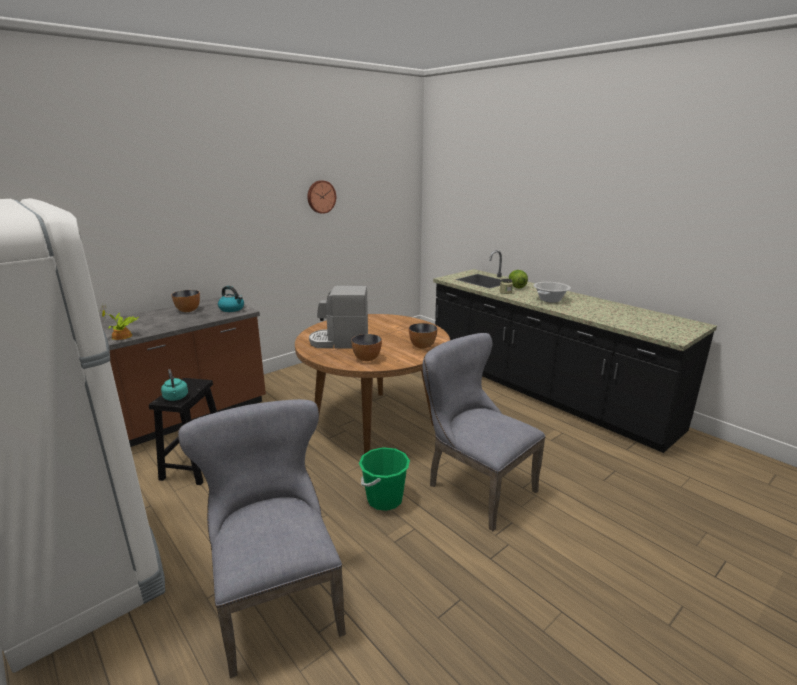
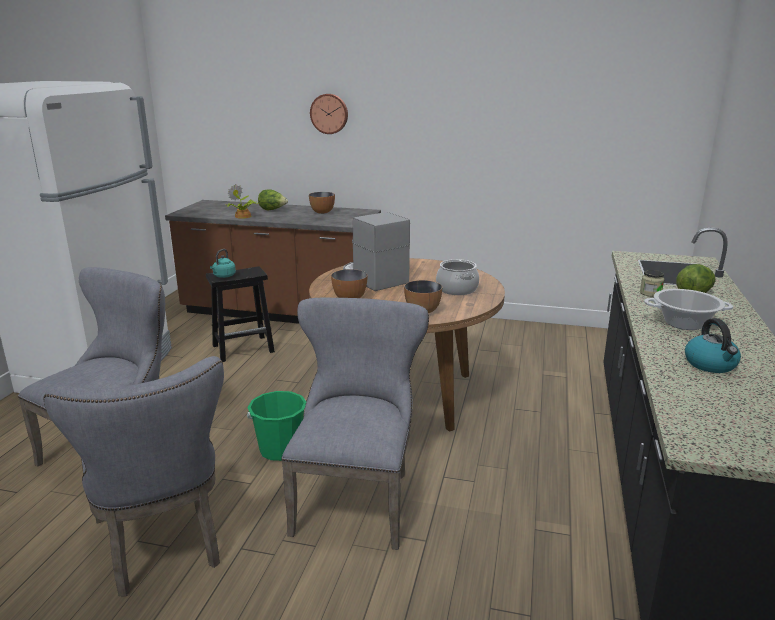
camera: 55 degrees right, 0 degrees up
(133, 322) = (273, 210): none -> lettuce
(232, 309) = (349, 220): kettle -> kettle (711, 364)
(321, 197) = (518, 113): wall clock -> wall clock (329, 113)
(401, 328) = (456, 289): none -> cooking pot
(457, 602) = (163, 546): none -> grey chair

